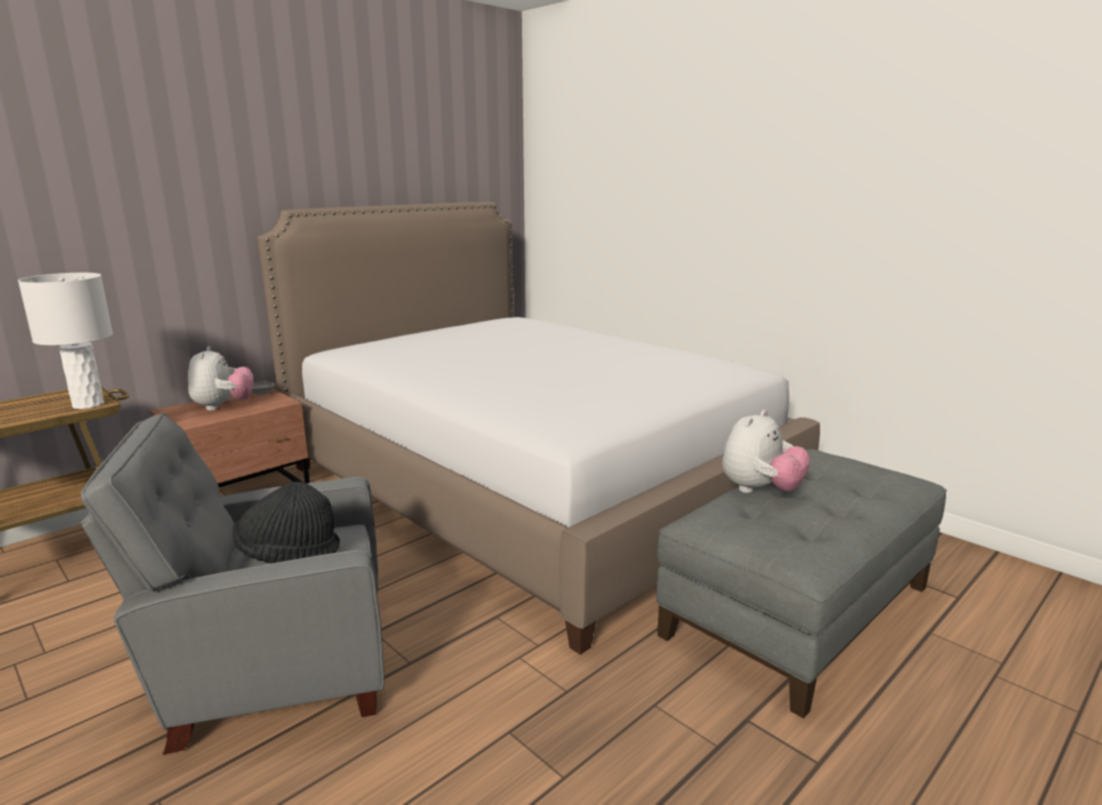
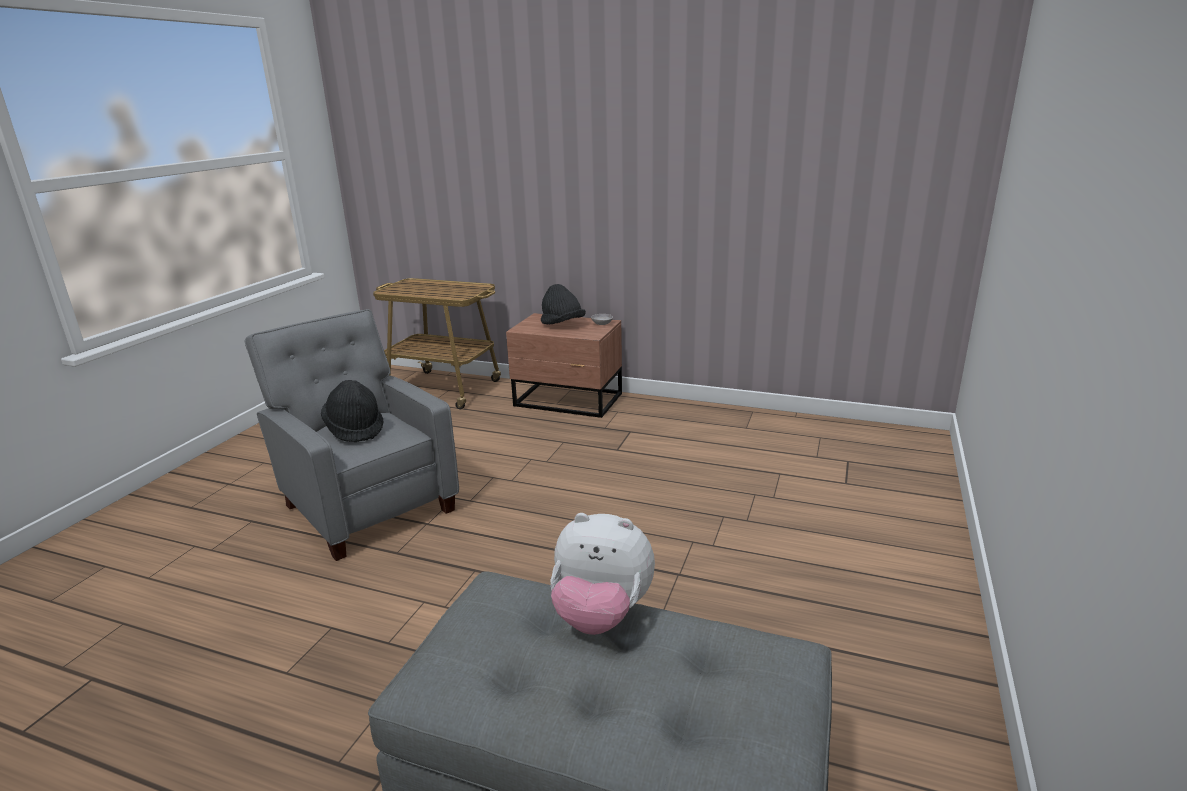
camera: 65 degrees right, 5 degrees up
(88, 405) = (458, 296): white table lamp -> none
(223, 406) = (562, 325): plush toy -> black hat
(530, 487) = (721, 510): bed -> none

